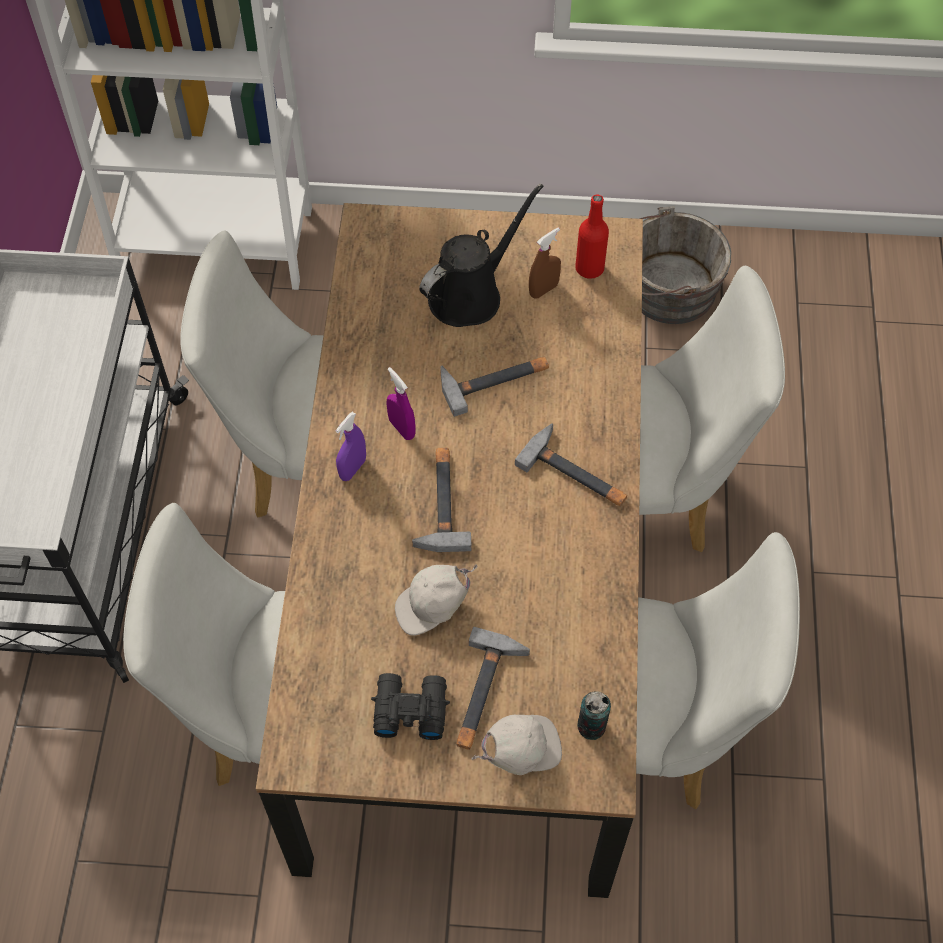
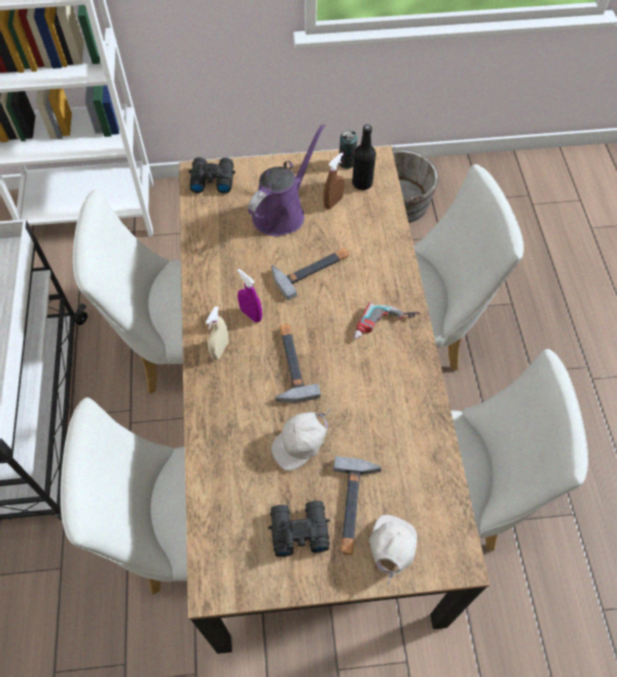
camera: 10 degrees left, 0 degrees up
(352, 469) = (220, 350): purple spray bottle -> beige spray bottle
(383, 234) = (211, 179): none -> black binoculars
(470, 294) = (282, 212): black watering can -> purple watering can
(520, 750) = (390, 548): white cap -> white cap turned 45 degrees counterclockwise
(576, 473) = (385, 328): hammer -> power drill
(589, 268) = (362, 183): red bottle -> black bottle
(591, 726) = (440, 519): can -> can (347, 163)

